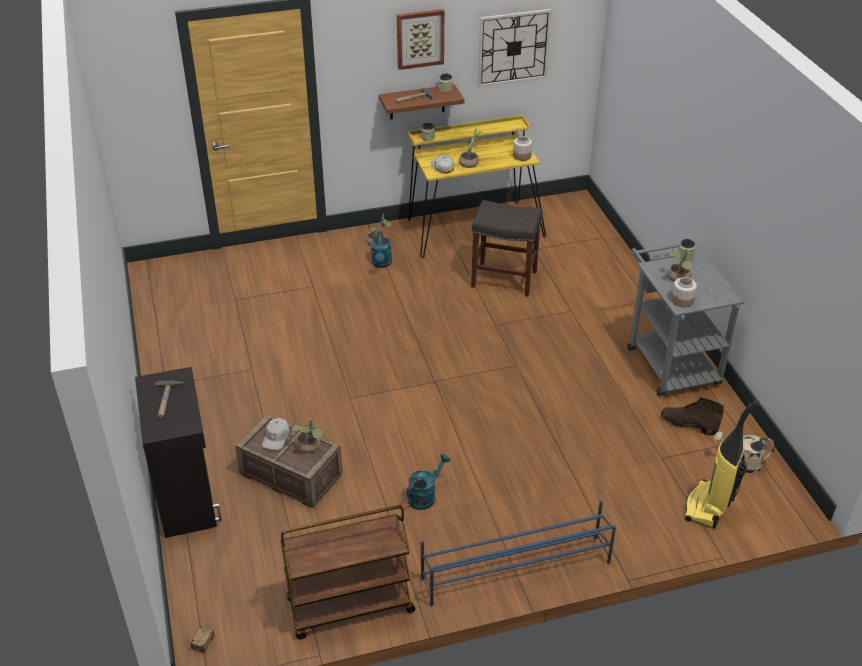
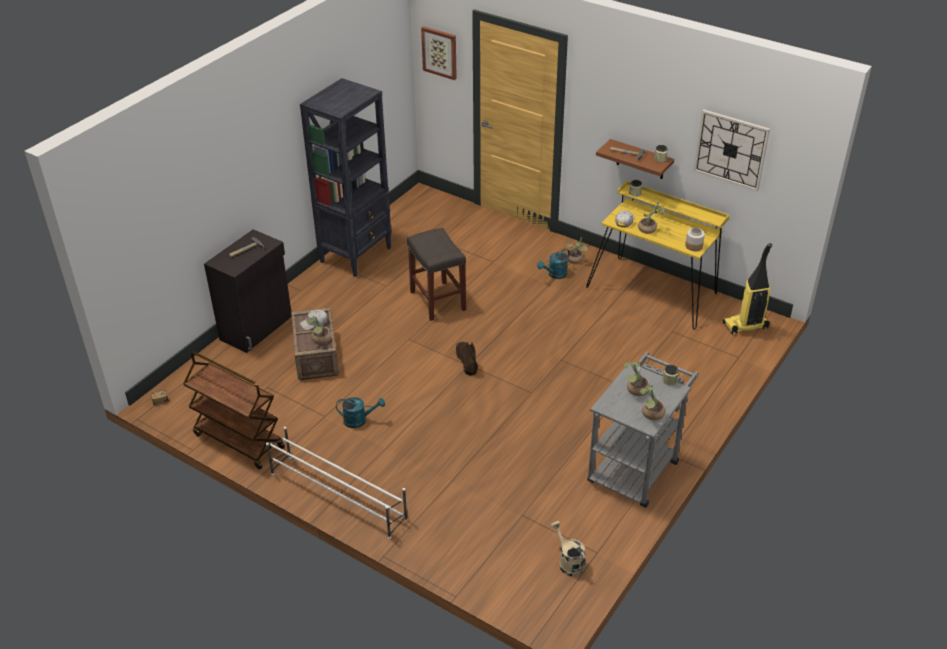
camera: 50 degrees right, 0 degrees up
(174, 362) = (356, 254): none -> black bookcase
(420, 38) = (649, 106): picture -> picture (440, 52)
(503, 279) = (616, 336): grey stool -> grey stool (437, 300)
(515, 570) = (337, 496): blue shoe rack -> white shoe rack
(682, 300) = (611, 404): jar -> none
(688, 424) = (576, 511): brown boot -> brown boot (466, 360)
(708, 507) = (499, 564): vacuum cleaner -> vacuum cleaner (745, 326)
(717, 288) = (651, 415): none -> potted plant

